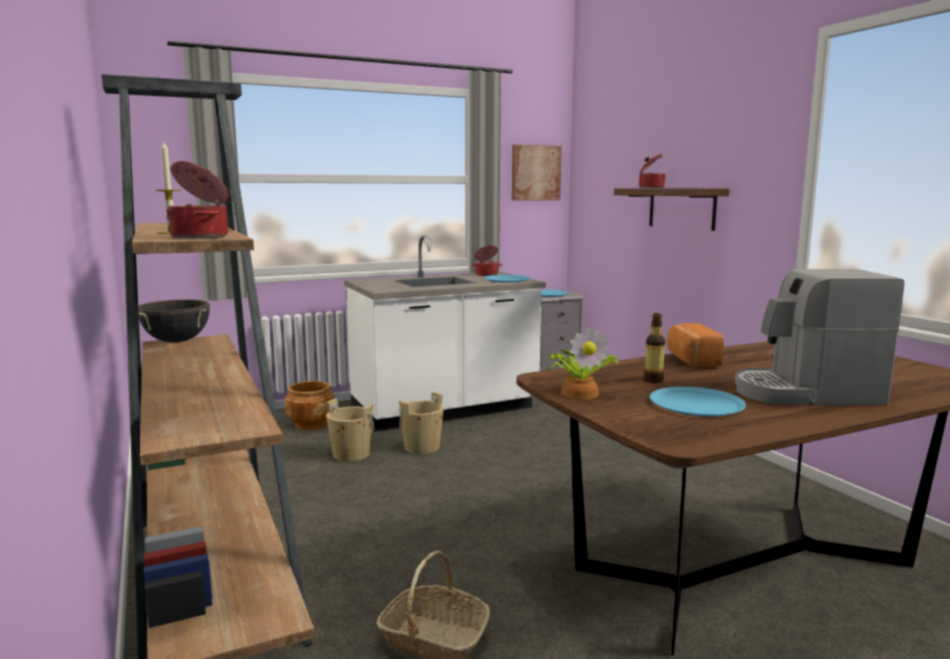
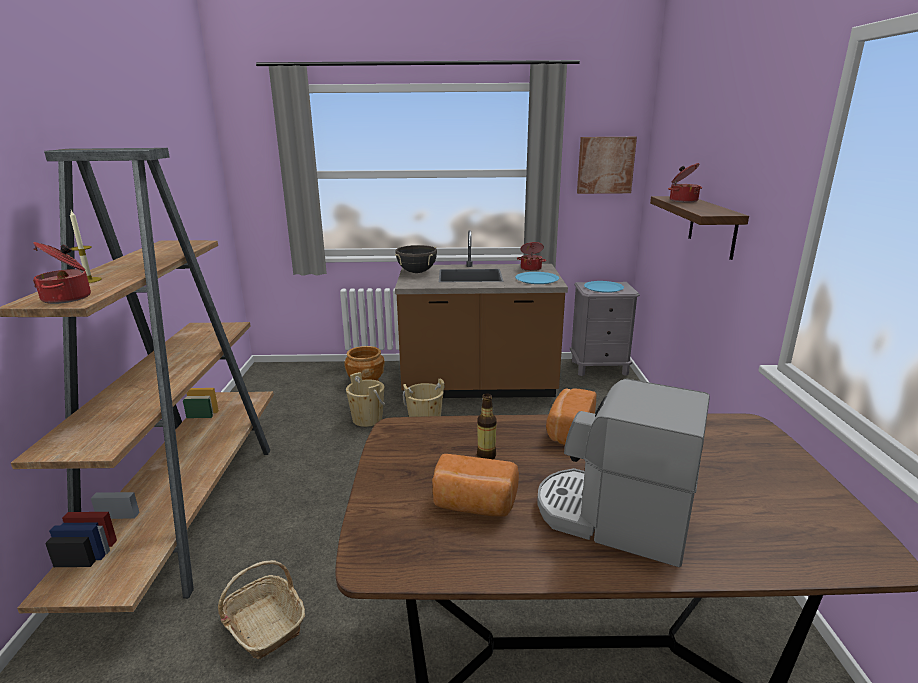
camera: 25 degrees right, 10 degrees up
(176, 341) = (207, 327): black cooking pot -> black cooking pot (416, 272)
(445, 410) = (478, 386): white counter -> brown counter
(580, 392) = (396, 459): potted plant -> none
(696, 403) = (473, 505): blue plate -> bread

